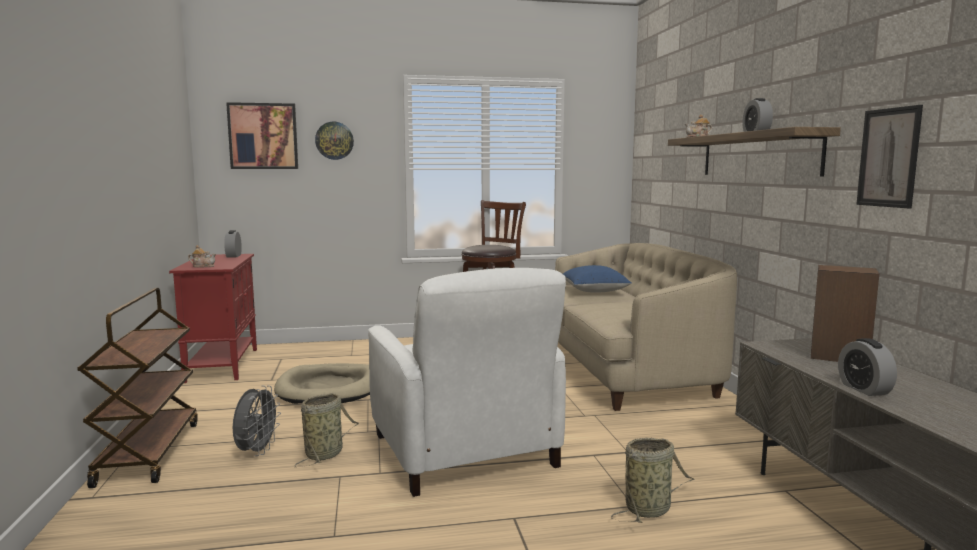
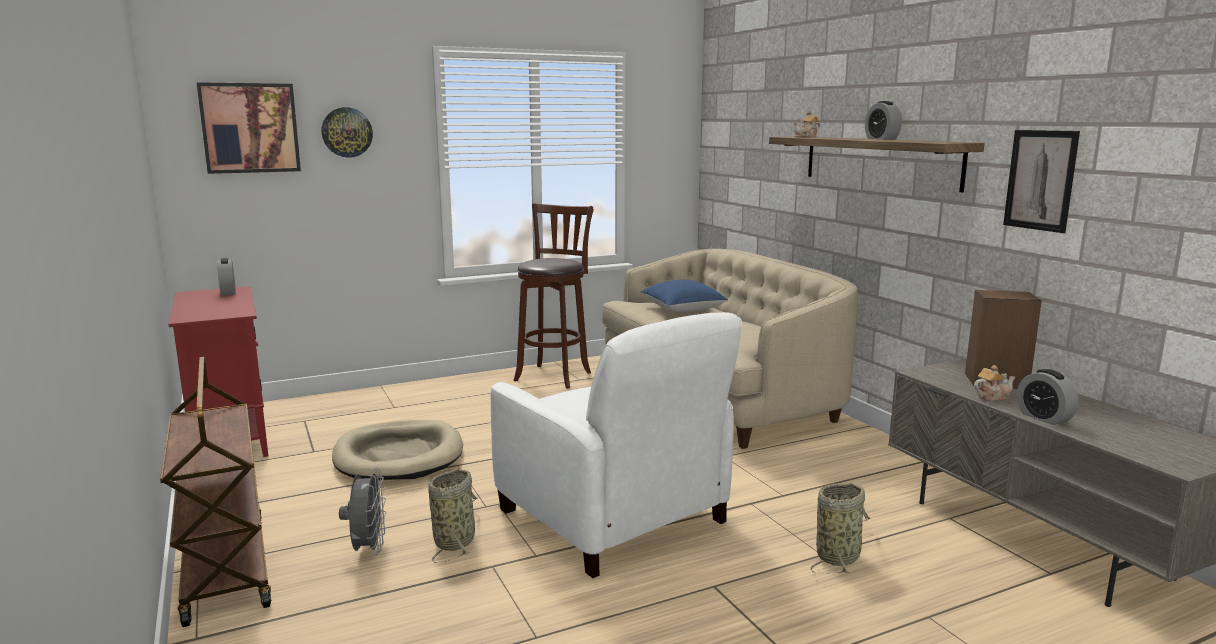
camera: 15 degrees left, 5 degrees up
(203, 266) = (209, 313): teapot -> teapot (992, 397)

